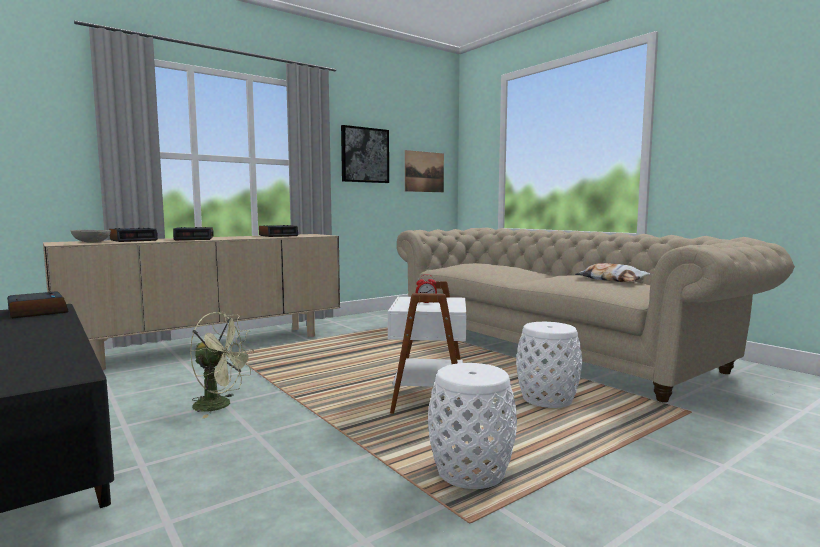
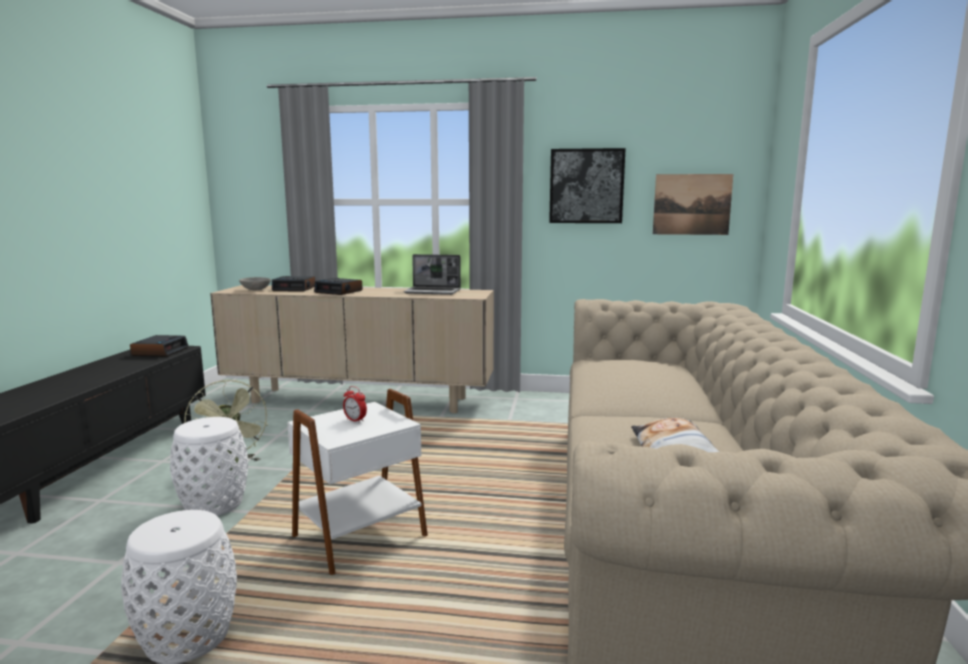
camera: 45 degrees right, 5 degrees up
(278, 235) = (433, 292): alarm clock -> laptop
(546, 400) = (455, 602): white stool -> white stool (214, 504)

